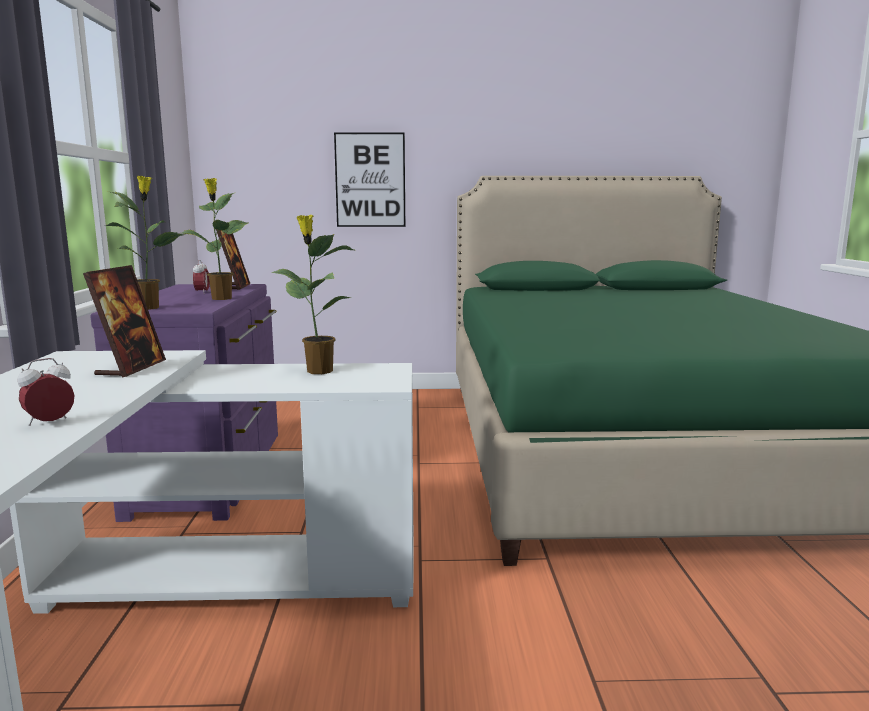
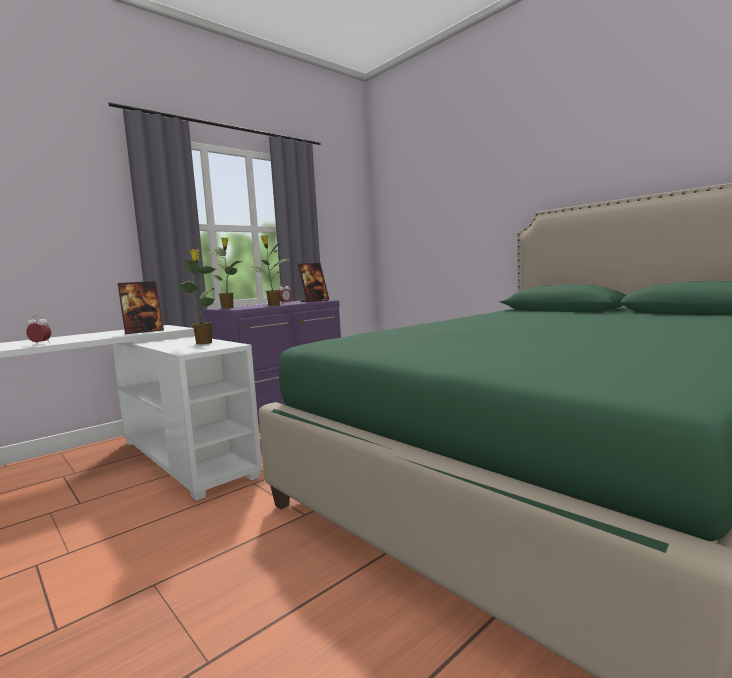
camera: 50 degrees right, 5 degrees down
(370, 180) = (463, 227): picture -> none

